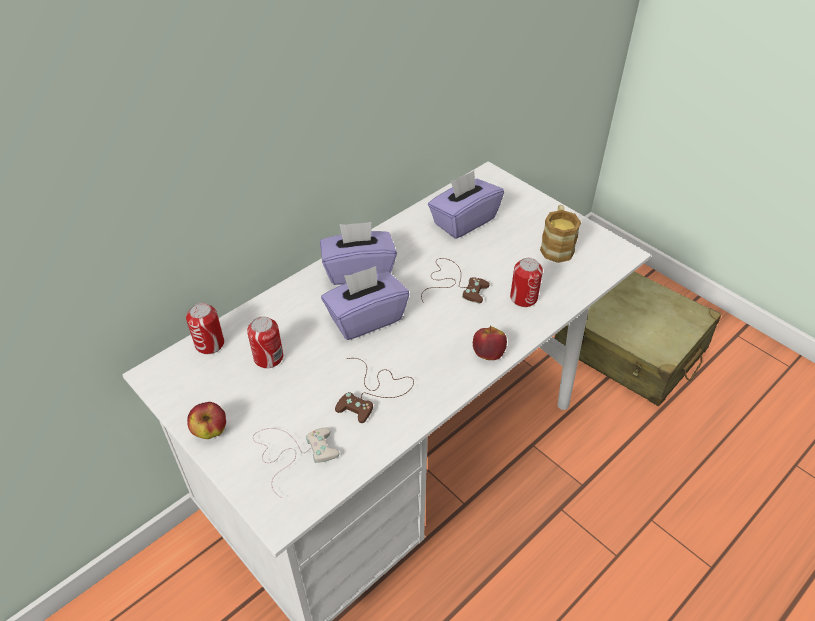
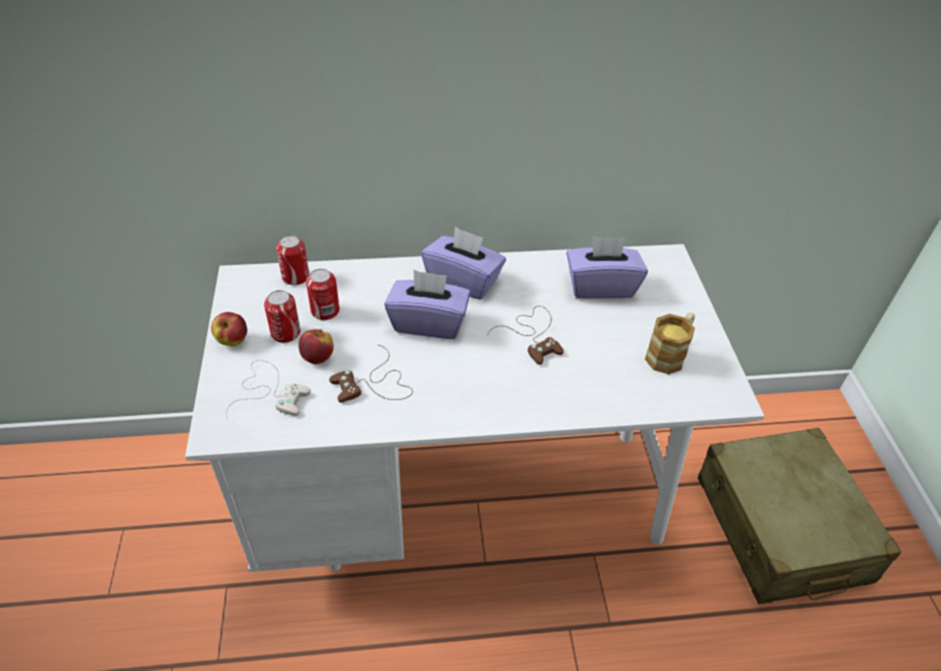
camera: 35 degrees right, 0 degrees up
(488, 354) = (500, 411): apple -> apple (318, 357)
(523, 298) = (584, 382): can -> can (285, 333)

